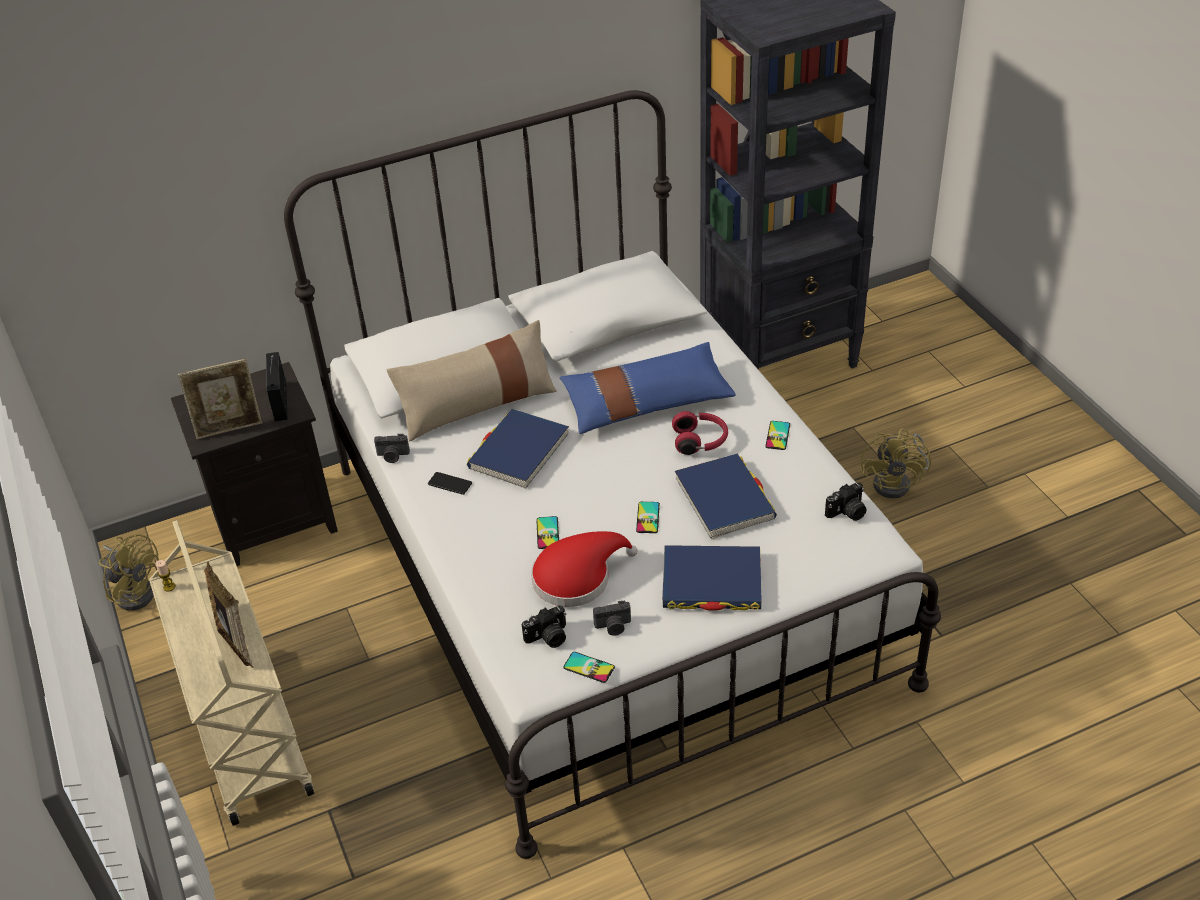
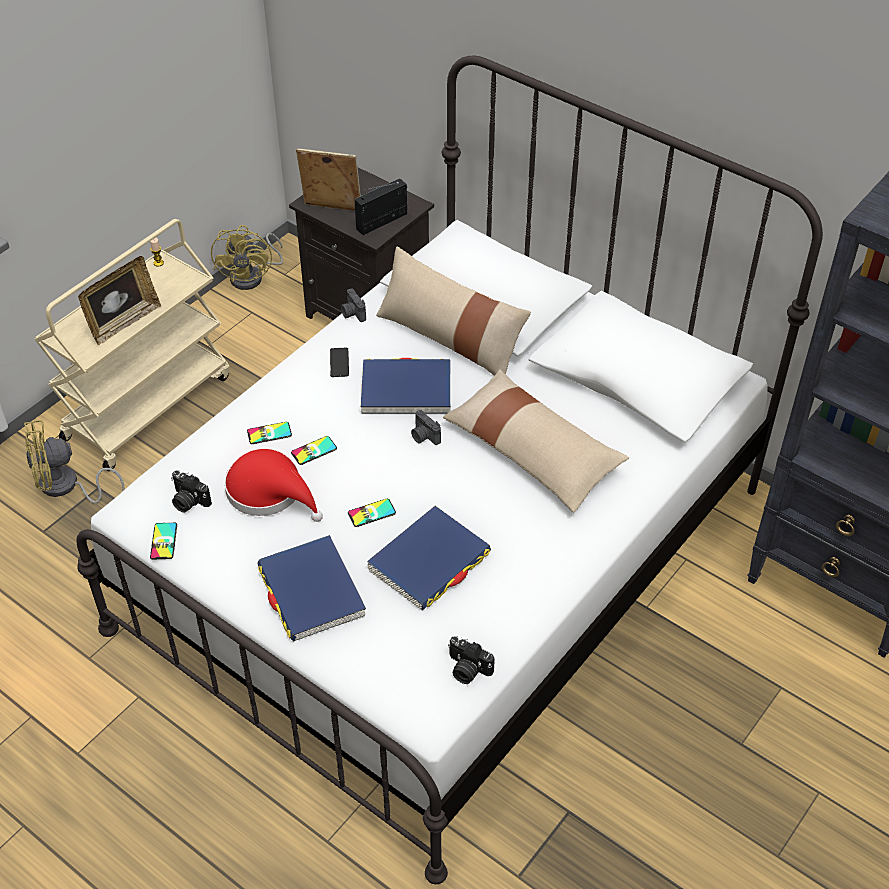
camera: 60 degrees right, 5 degrees up
(229, 429) = (332, 209): picture frame -> picture frame turned 150 degrees clockwise
(613, 626) = (221, 540): camera -> camera (424, 436)
(646, 401) = (533, 452): blue pillow -> beige pillow
(700, 441) = (501, 513): red headphones -> none
(777, 435) = (549, 572): phone -> phone (269, 433)
(898, 483) = (722, 760): yellow fan -> yellow fan (66, 487)

